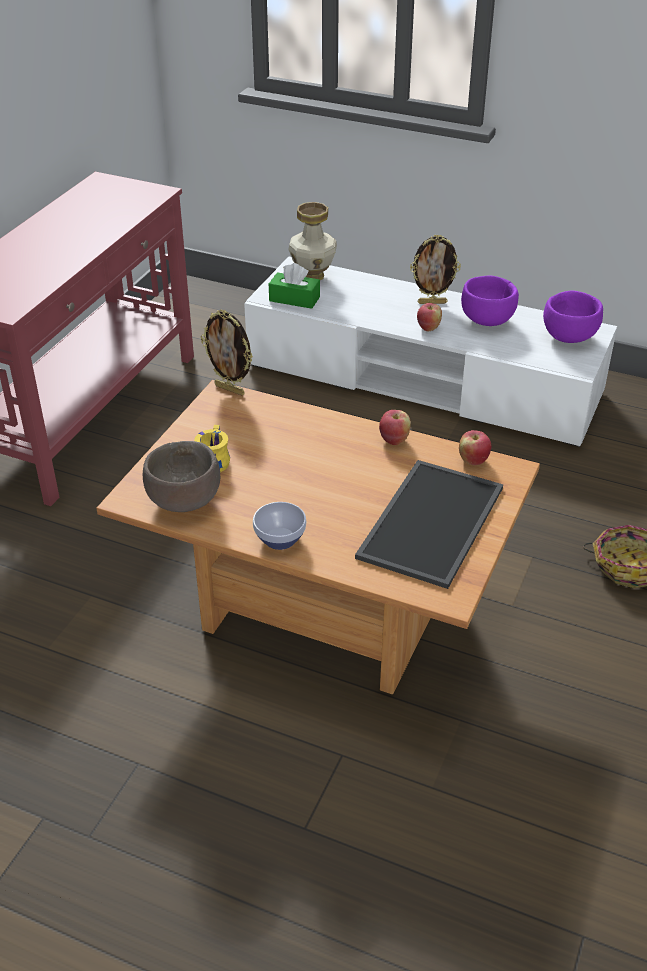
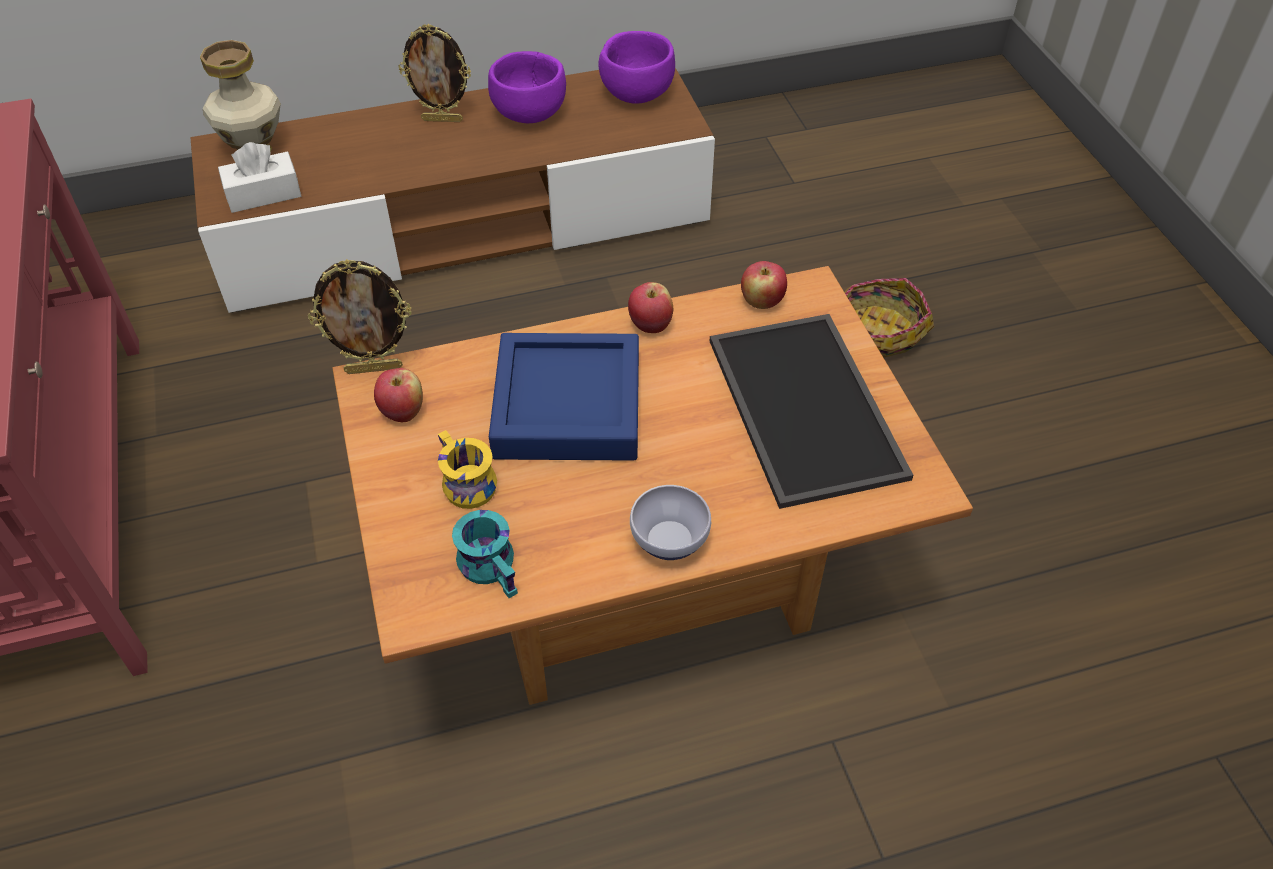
camera: 40 degrees left, 10 degrees up
(185, 501) = (494, 566): brown bowl -> turquoise mug
(294, 299) = (263, 194): green tissue box -> white tissue box
(303, 454) = (567, 406): none -> blue tray
(423, 379) = (465, 224): white tv stand -> brown tv stand
(428, 328) = (472, 155): apple -> apple (402, 412)
(432, 302) = (442, 119): picture frame -> picture frame turned 45 degrees clockwise

